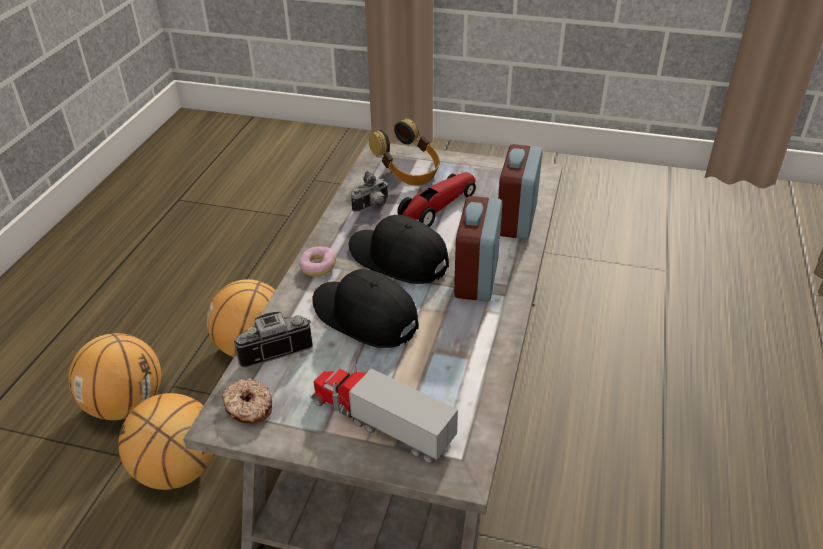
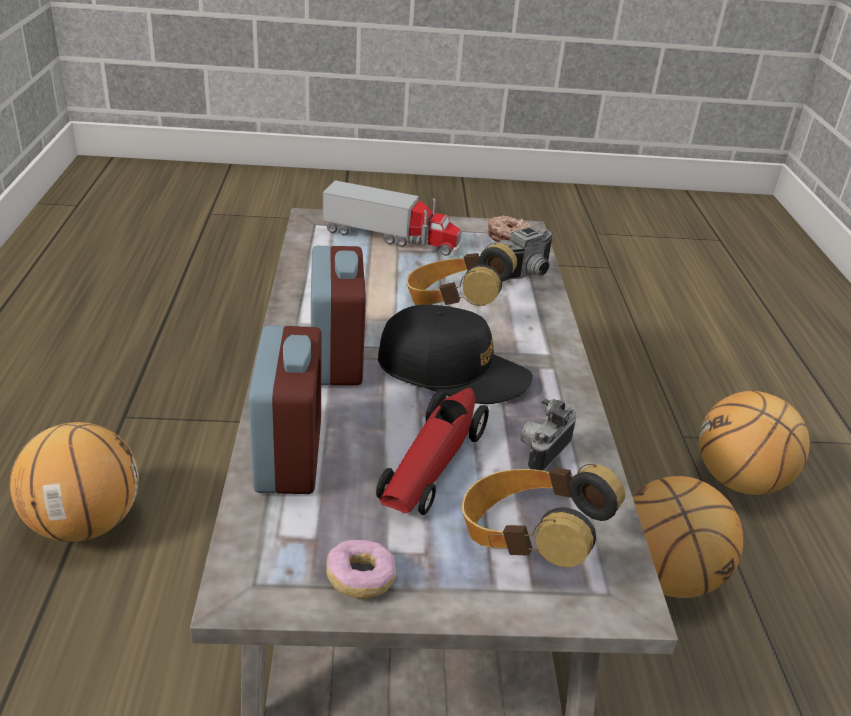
camera: 160 degrees right, 5 degrees down
(178, 470) = (620, 432): basketball -> basketball (85, 523)
(318, 268) = (548, 350): donut -> donut (360, 579)
(365, 317) = (454, 306): black cap -> headphones

